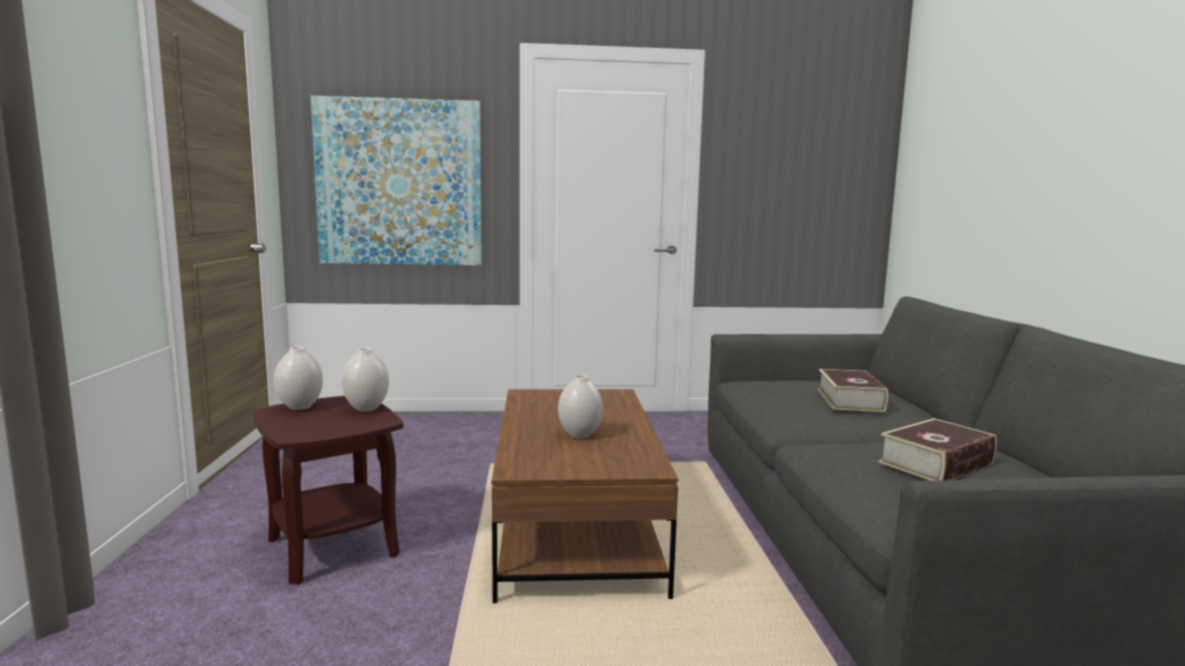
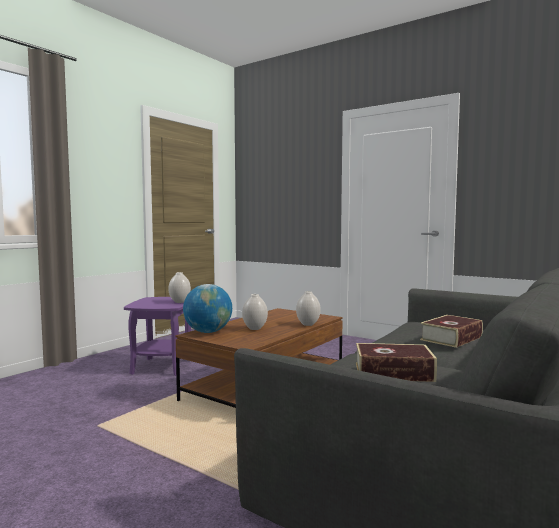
camera: 40 degrees right, 5 degrees down
(301, 407) = (161, 298): white vase -> white vase (308, 324)
(334, 547) = (162, 366): brown side table -> purple side table
(399, 183) = (283, 197): picture -> none
(529, 459) = (208, 332): none -> globe

